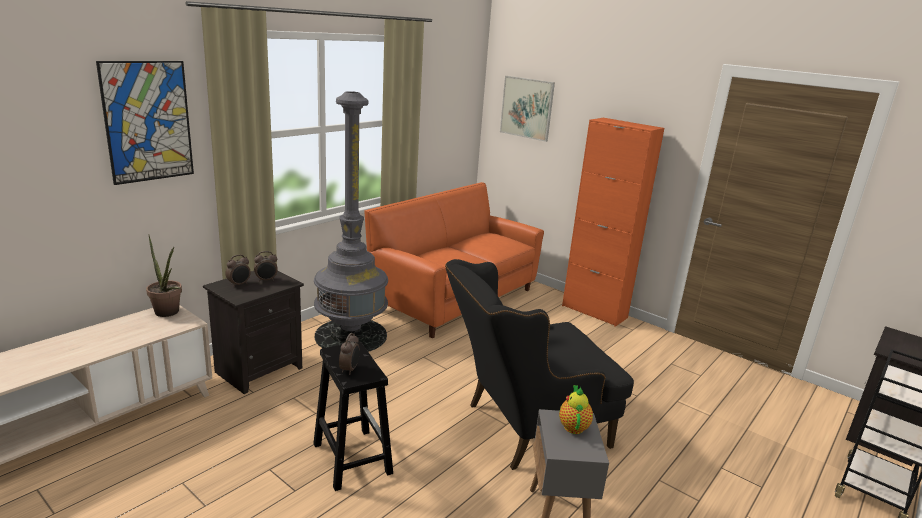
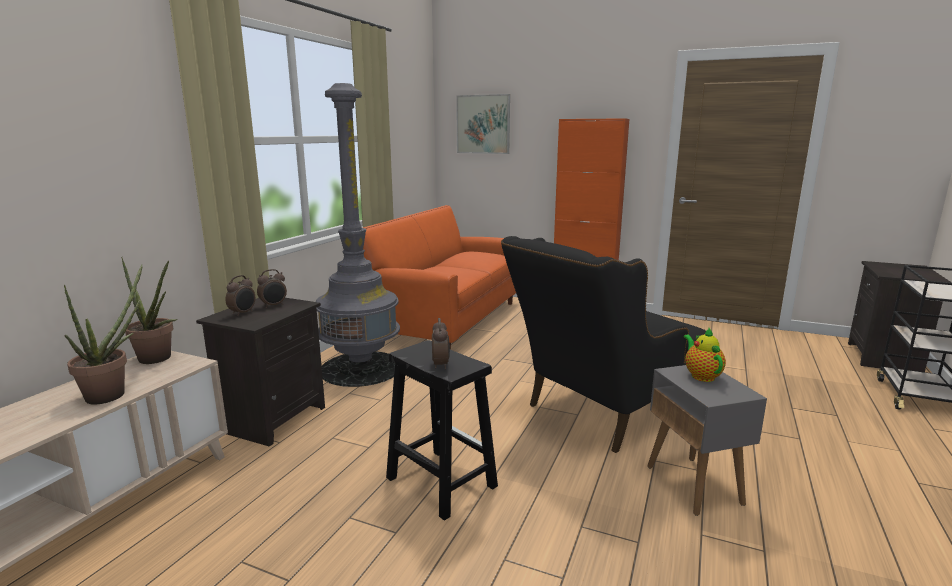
camera: 15 degrees left, 5 degrees down
(125, 339) = (113, 393): none -> potted plant
(148, 121) = (106, 109): picture -> none

